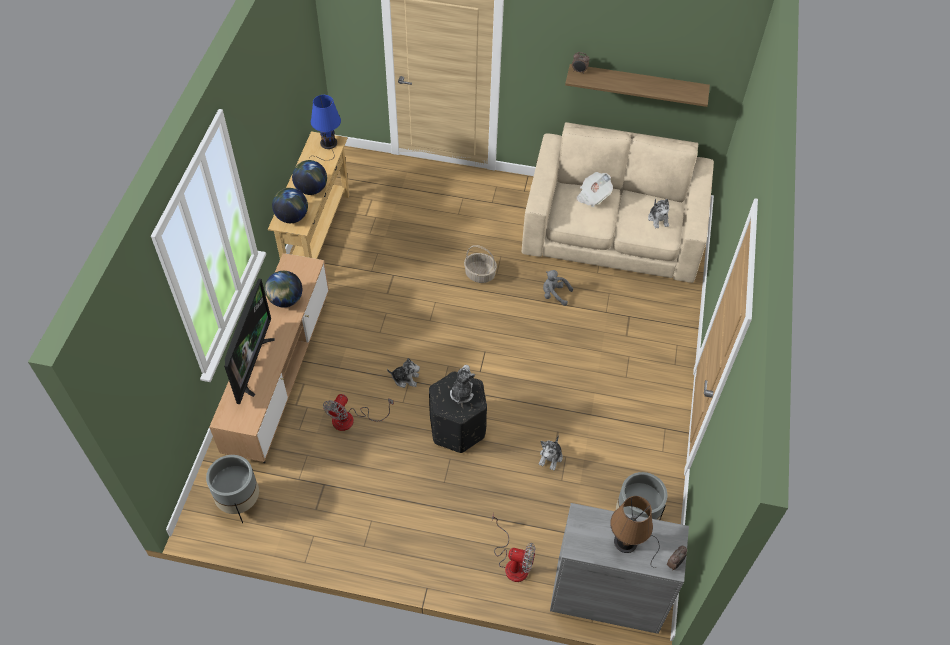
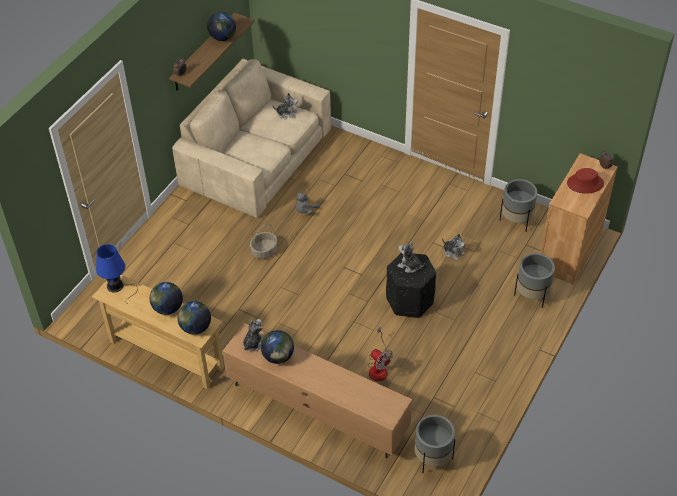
camera: 70 degrees left, 5 degrees down
(251, 365) = (339, 391): television -> none
(405, 378) = (351, 323): plush toy -> plush toy (253, 343)
(512, 562) = (532, 295): fan -> grey planter
(593, 196) = (245, 143): newspaper -> none
(607, 596) = (569, 251): grey cabinet -> brown cabinet
(628, 542) = (585, 183): brown table lamp -> red hat
(659, 87) = (223, 37): none -> globe

